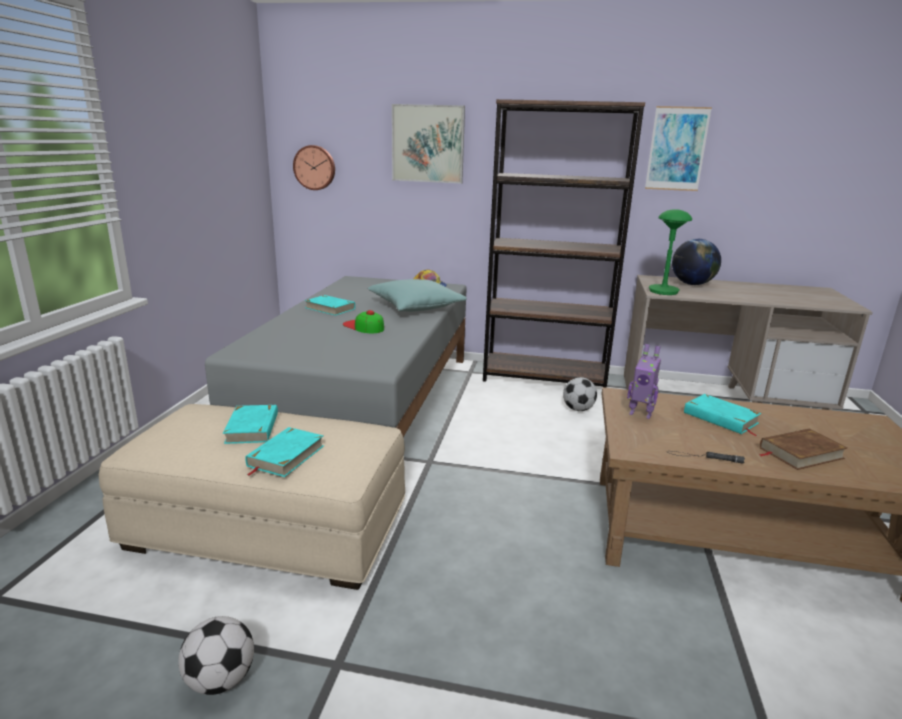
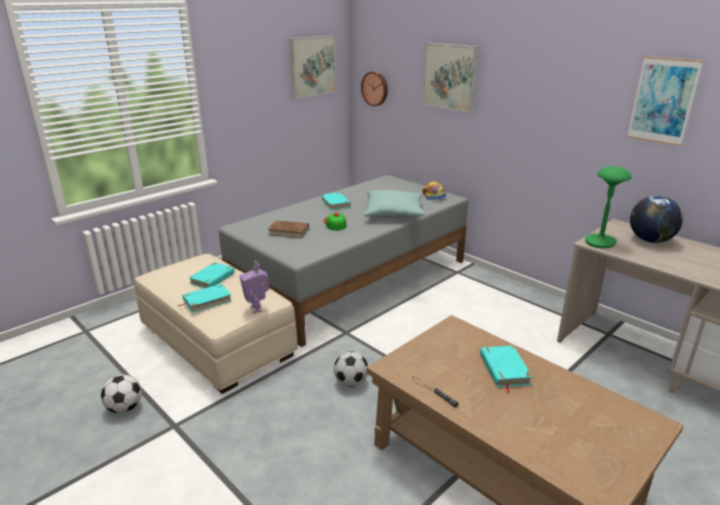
camera: 35 degrees right, 5 degrees up
(234, 135) = (312, 66): none -> picture
(544, 378) = (514, 293): brown bookcase -> none
(578, 409) = (507, 328): football -> football (351, 382)
(640, 413) = (444, 344): toy robot -> toy robot (257, 309)
(800, 453) = (520, 419): brown book -> brown book (288, 231)

